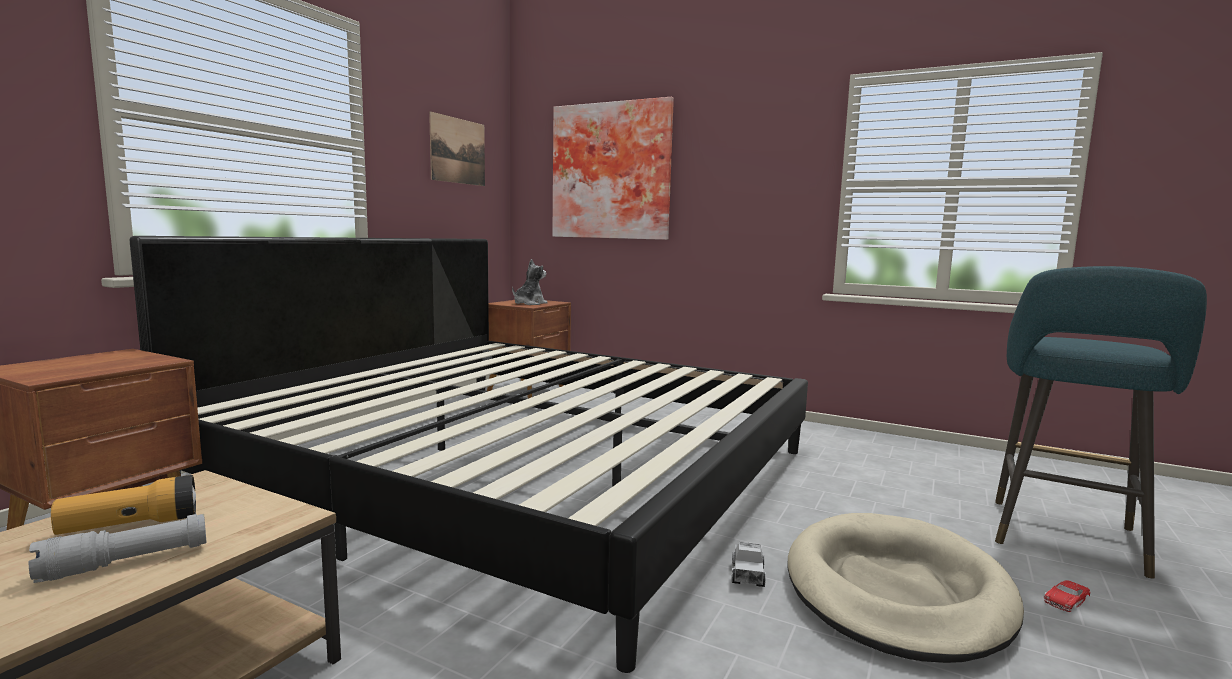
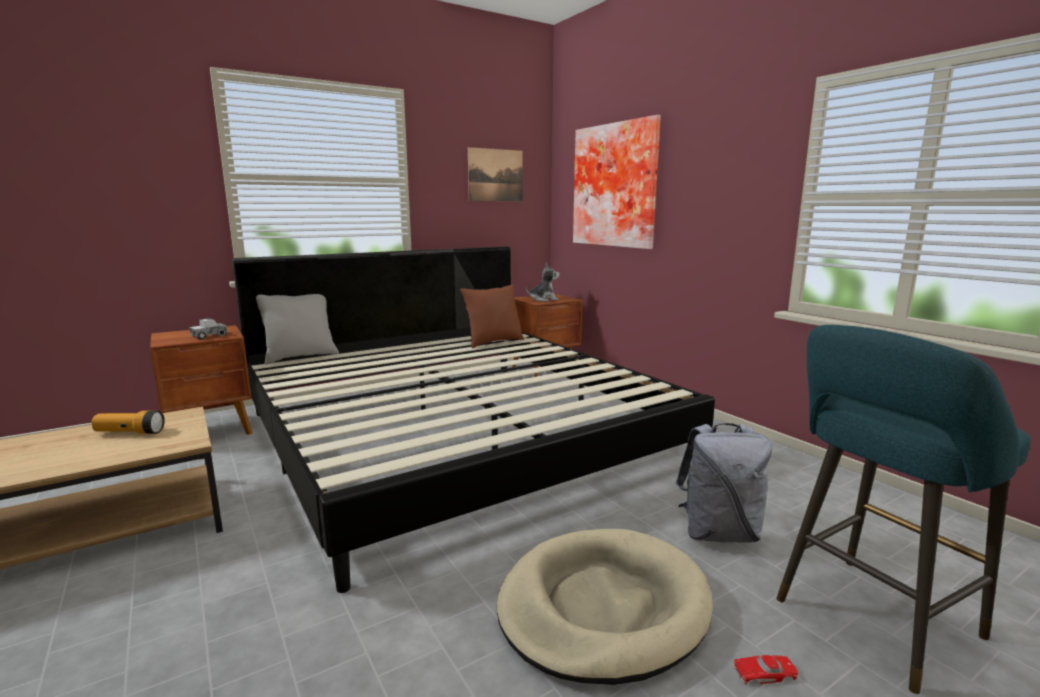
camera: 30 degrees right, 5 degrees up
(126, 562) = (100, 452): grey flashlight -> none
(245, 394) = (300, 357): none -> grey pillow
(497, 356) = (493, 342): none -> brown pillow
(747, 574) = (504, 555): toy truck -> toy truck (209, 336)
(889, 504) = (718, 533): none -> grey backpack

